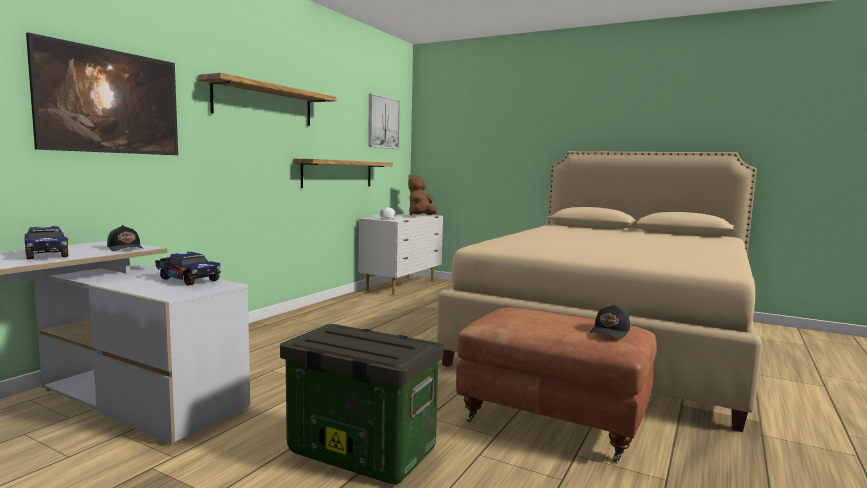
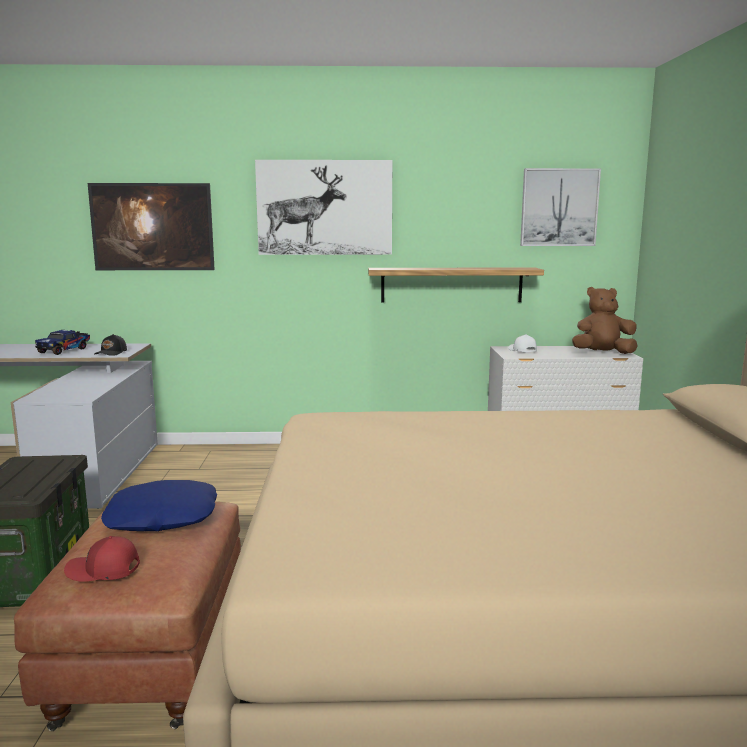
camera: 60 degrees right, 5 degrees up
(187, 279) = (94, 387): toy truck -> none
(264, 104) = (324, 208): shelf -> picture
(530, 315) = (162, 518): none -> blue pillow
(610, 332) = (103, 571): black cap -> red cap

